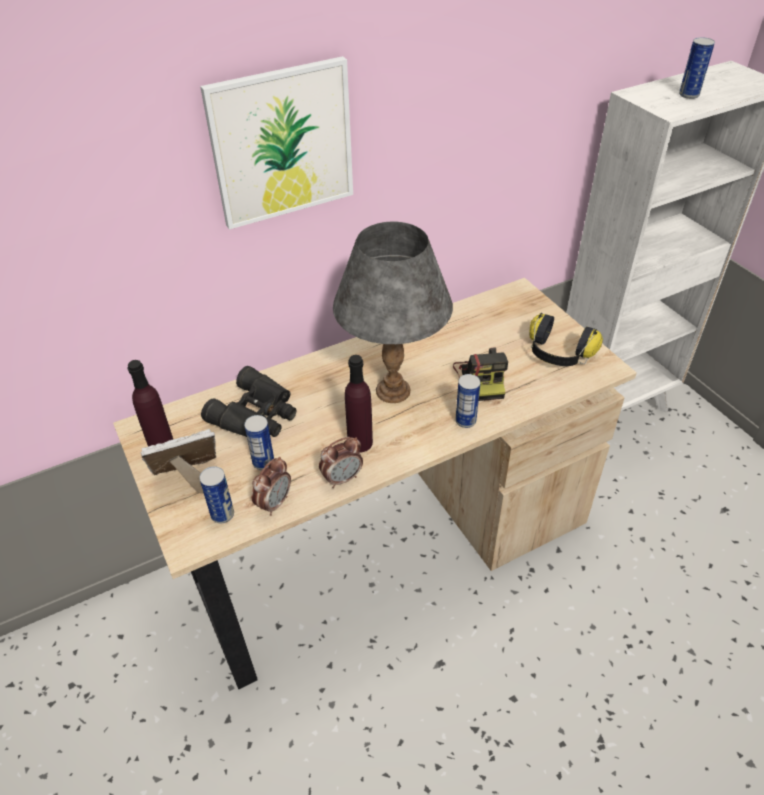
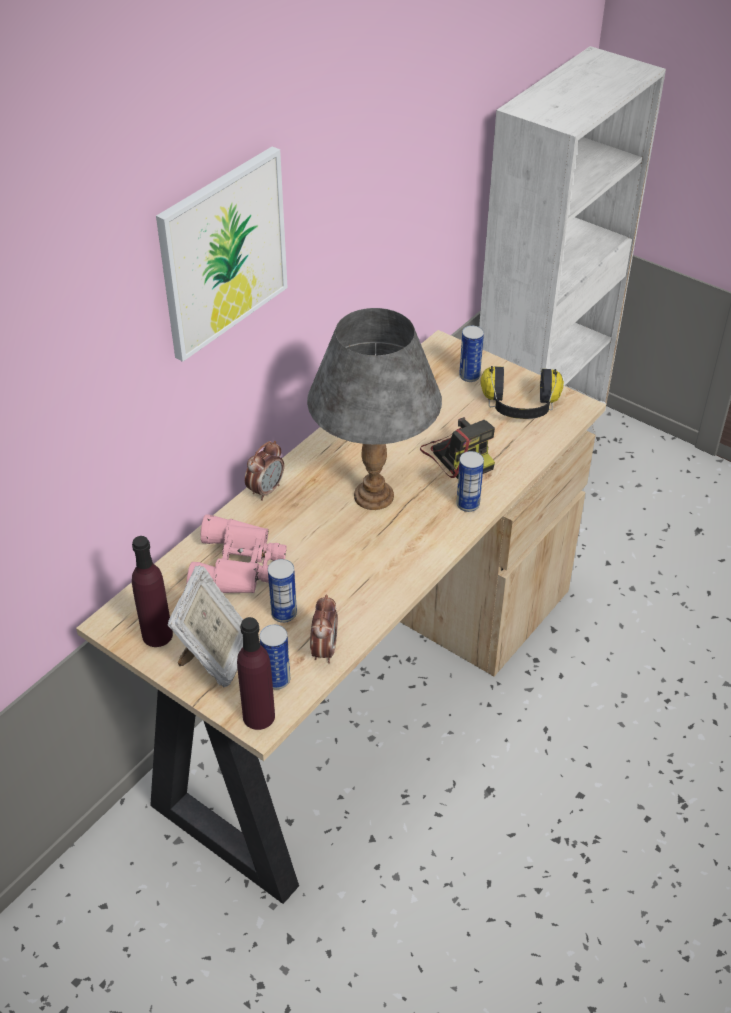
camera: 25 degrees left, 0 degrees up
(190, 480) = (215, 657): picture frame -> picture frame turned 150 degrees clockwise
(257, 414) = (240, 566): black binoculars -> pink binoculars
(342, 478) = (379, 602): alarm clock -> alarm clock (266, 490)
(360, 443) = (373, 560): purple bottle -> purple bottle (259, 716)
(689, 95) = (574, 99): can -> can (469, 376)

